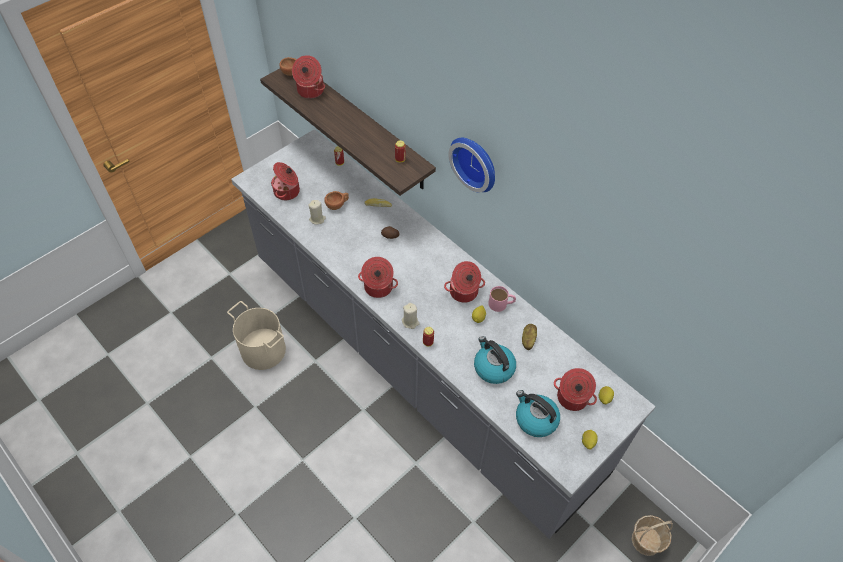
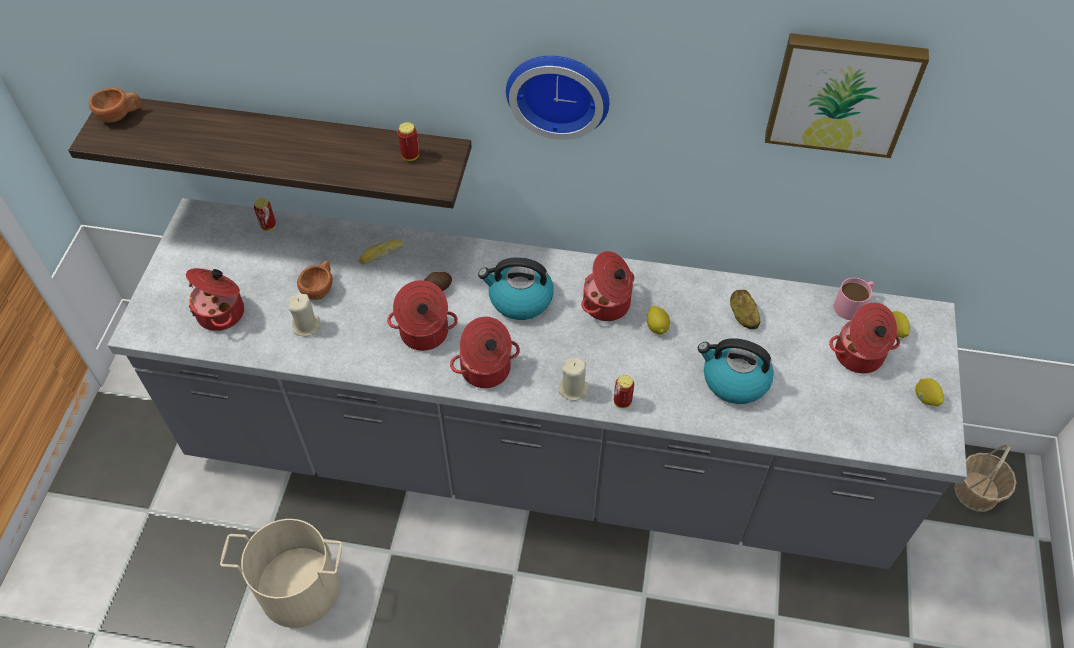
camera: 35 degrees left, 0 degrees up
(310, 91) = (173, 128): cooking pot -> cooking pot (424, 334)
(501, 304) = (668, 290): pink mug -> pink mug (853, 305)
(535, 419) = (843, 412): kettle -> kettle (519, 299)
(606, 238) = (842, 92): none -> picture

